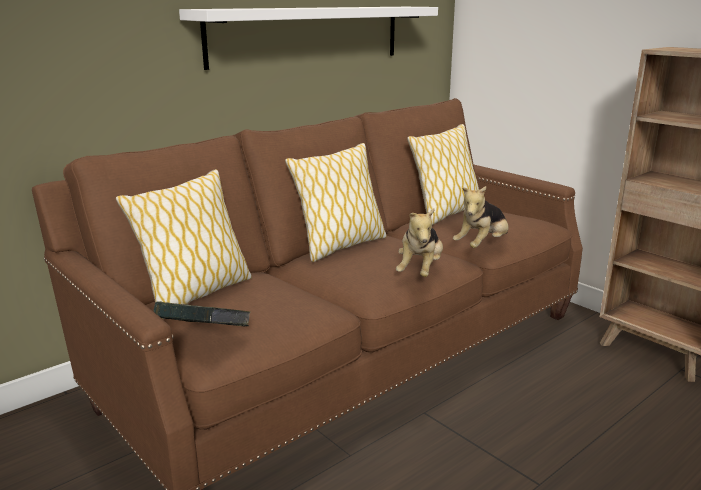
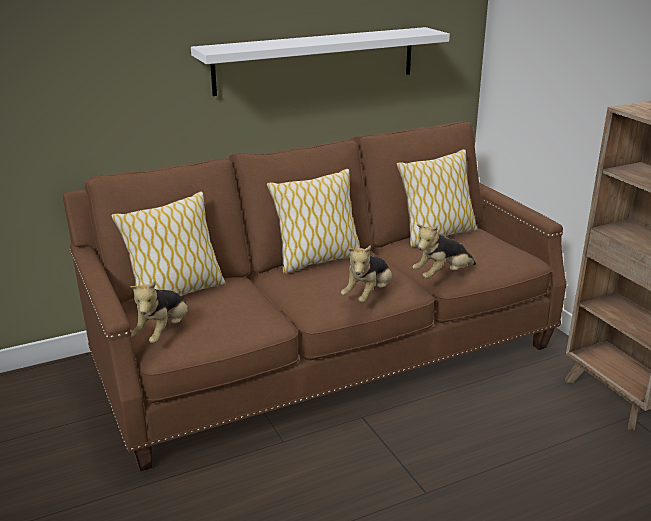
camera: 15 degrees right, 5 degrees up
(204, 337) = (163, 332): book -> plush toy

